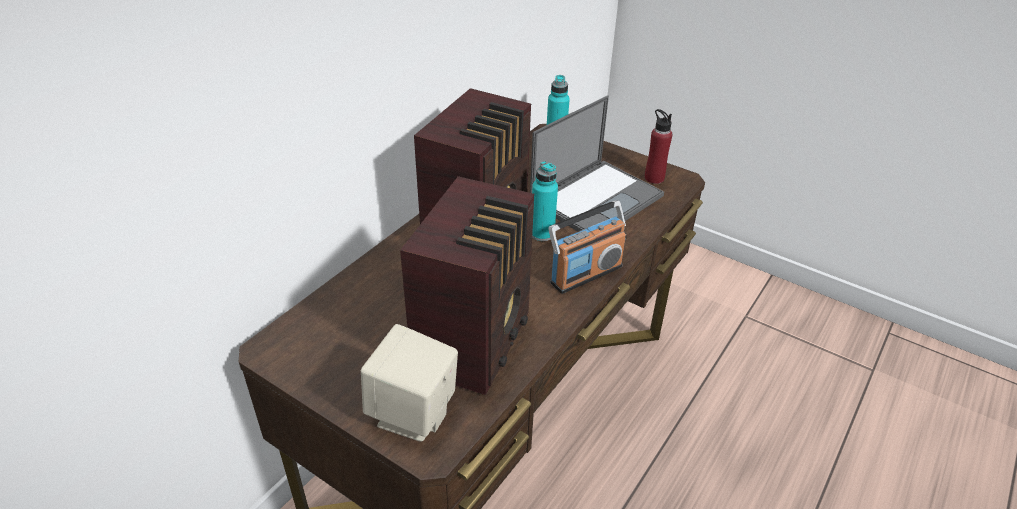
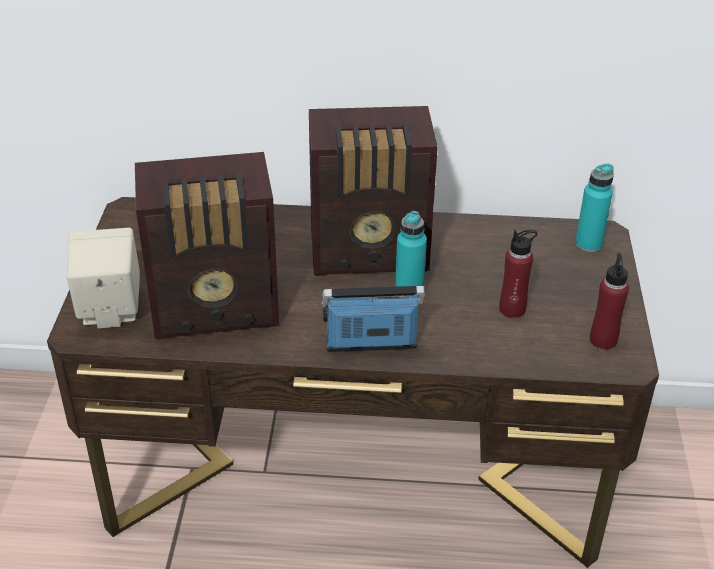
camera: 60 degrees right, 0 degrees up
(585, 274) = (371, 344): radio -> radio turned 150 degrees clockwise
(597, 198) = (512, 309): laptop -> red bottle

